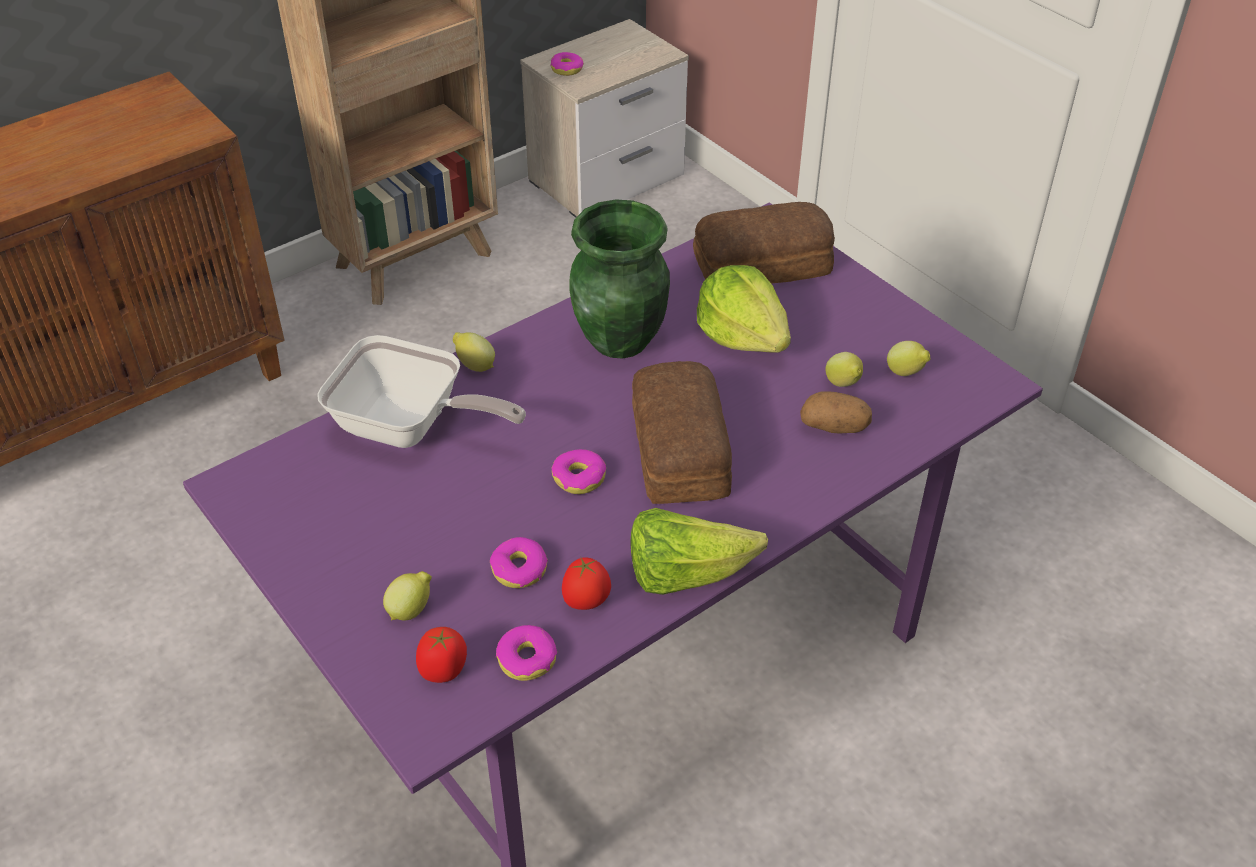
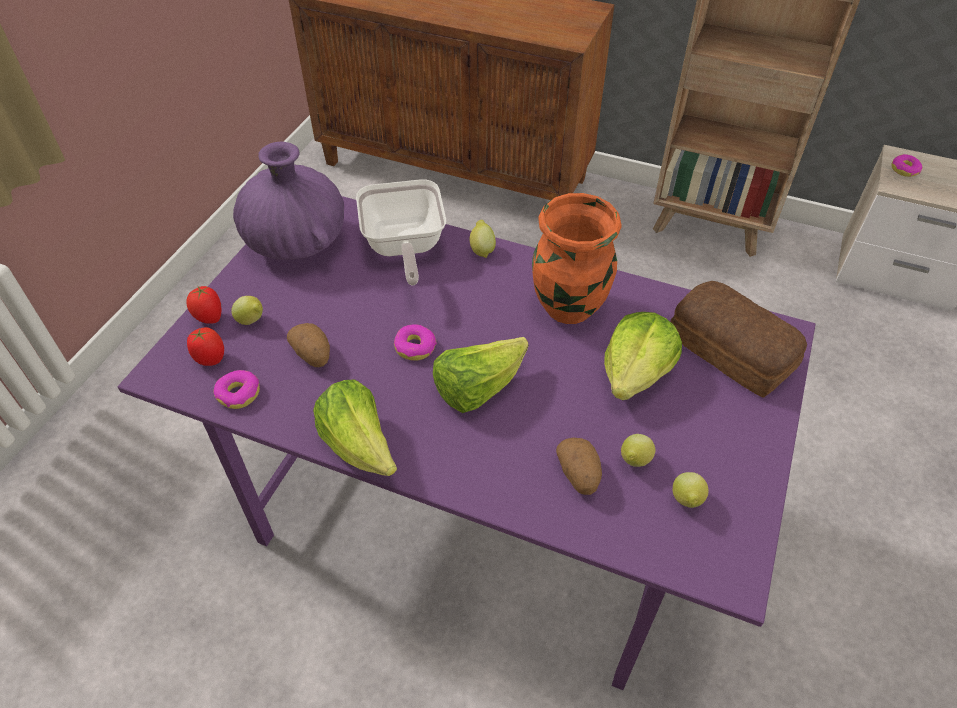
camera: 60 degrees right, 5 degrees up
(300, 520) = (296, 241): none -> purple vase
(519, 569) = (313, 355): donut -> potato
(586, 602) = (303, 402): tomato -> tomato (209, 318)
(621, 341) = (568, 308): green vase -> orange vase
(677, 452) = (477, 389): bread -> lettuce

